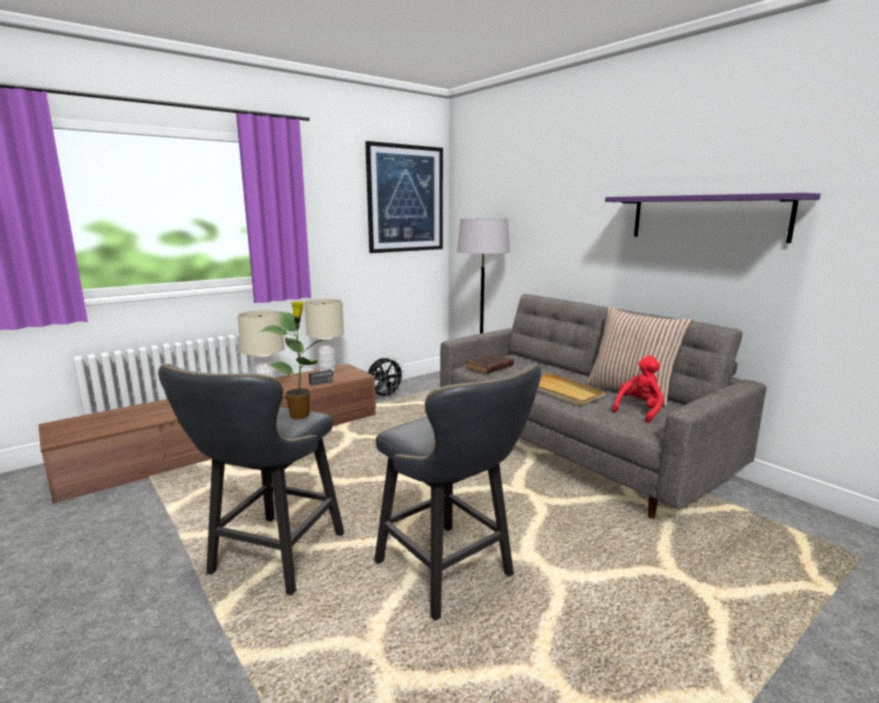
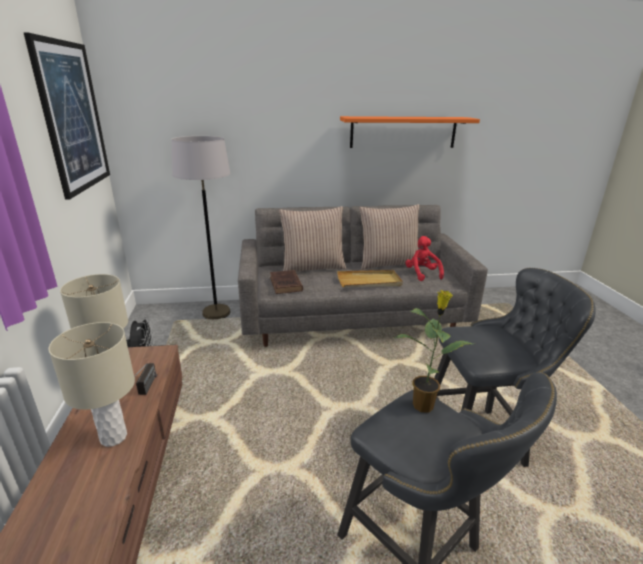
camera: 60 degrees left, 10 degrees up
(546, 367) = (313, 267): none -> pillow
(706, 217) = (403, 132): purple shelf -> orange shelf

